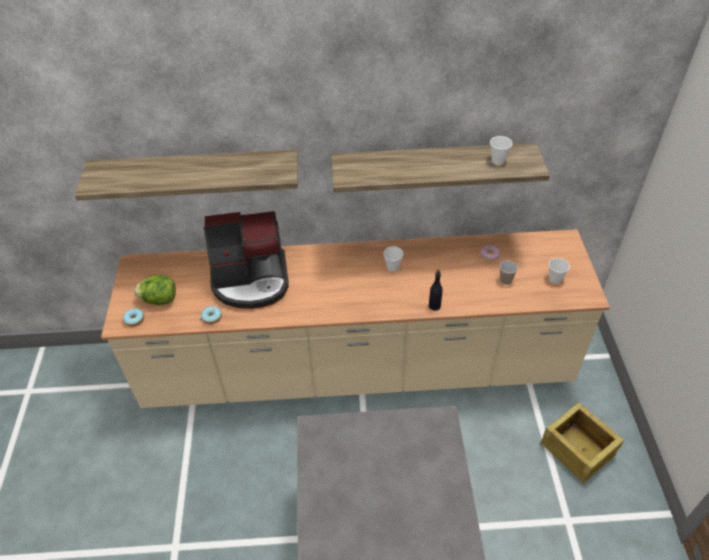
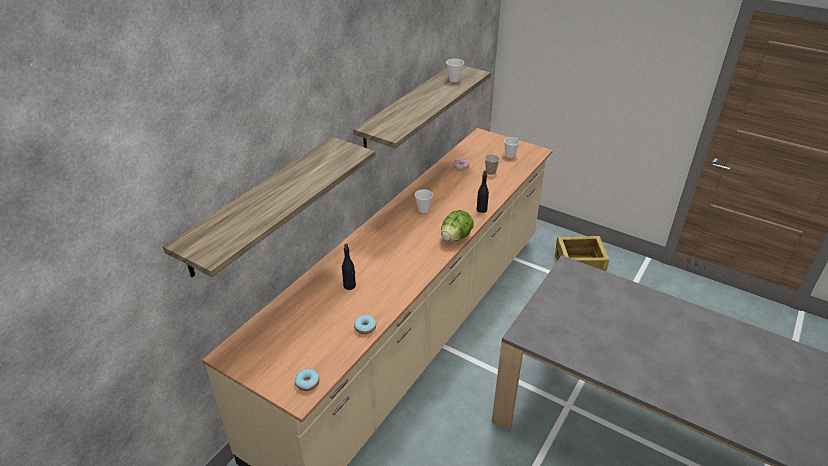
camera: 55 degrees left, 10 degrees down
(159, 300) = (302, 354): lettuce -> lettuce (456, 237)
(251, 281) = (349, 286): coffee machine -> black bottle

